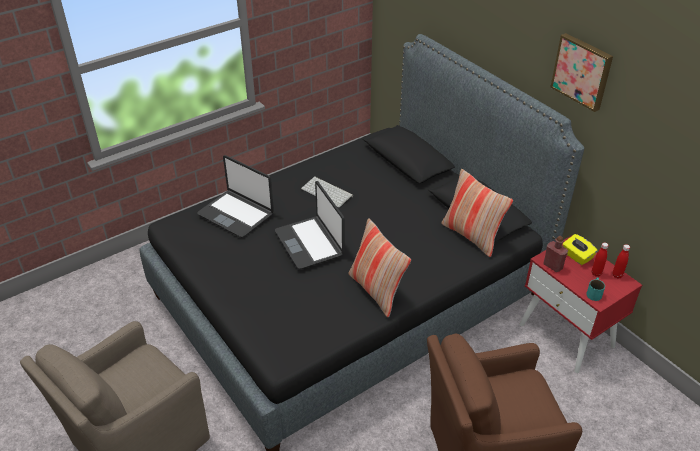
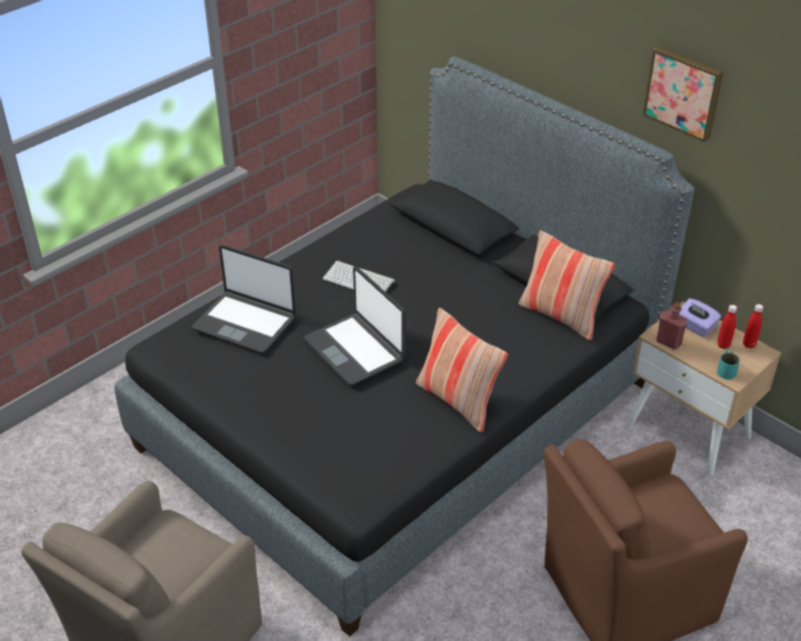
camera: 10 degrees left, 0 degrees up
(567, 335) = (689, 430): red nightstand -> beige nightstand
(577, 256) = (695, 327): yellow tissue box -> purple tissue box

